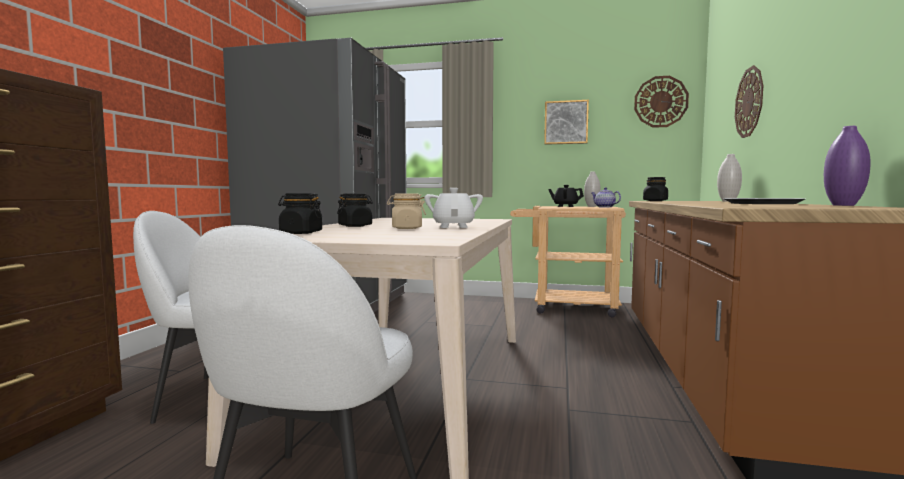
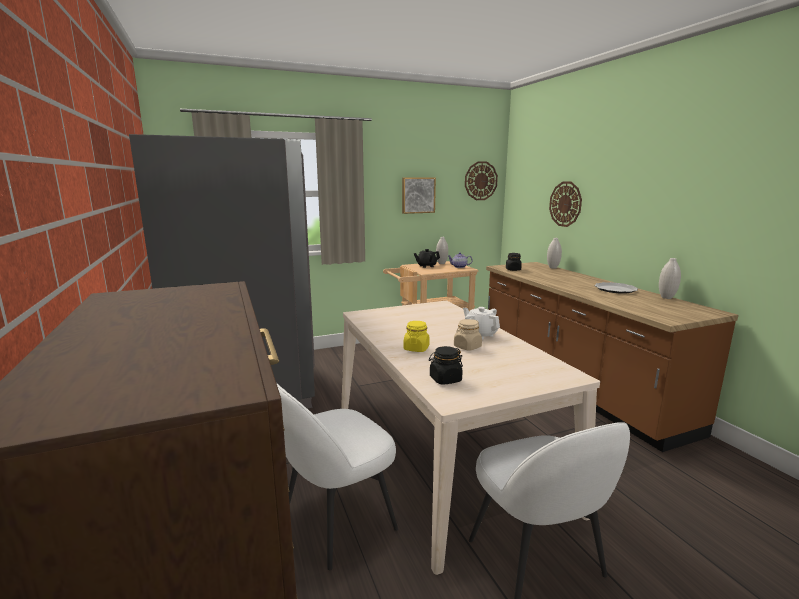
camera: 35 degrees left, 10 degrees up
(355, 226) = (416, 348): black jar -> yellow jar
(843, 205) = (666, 297): purple vase -> white vase

